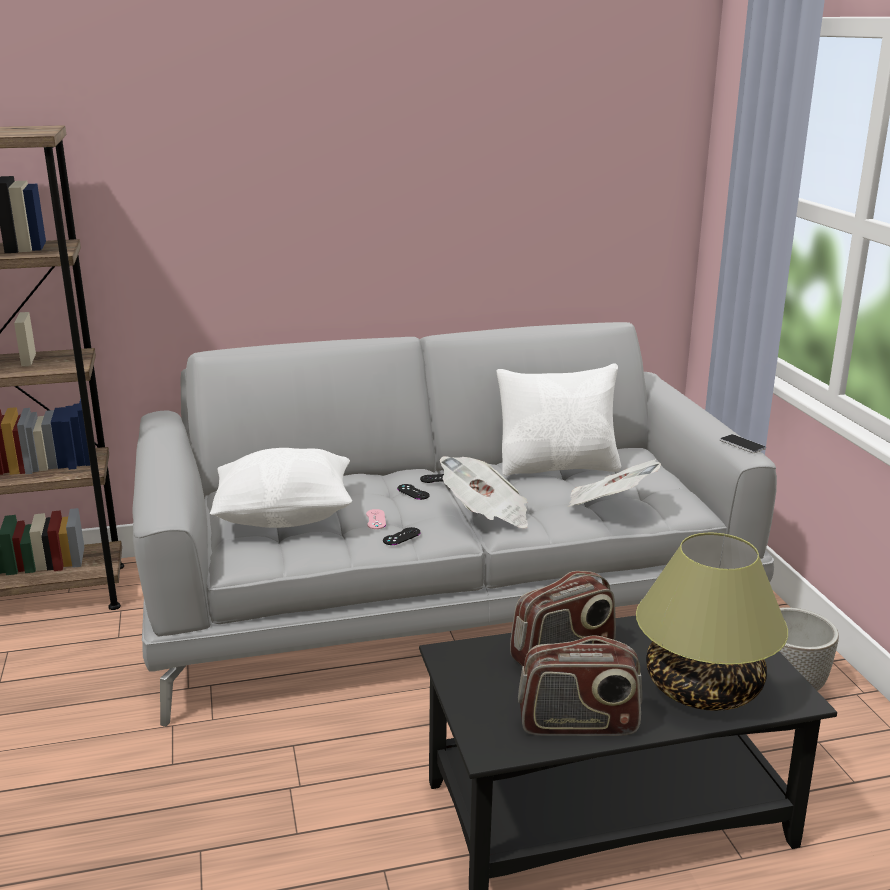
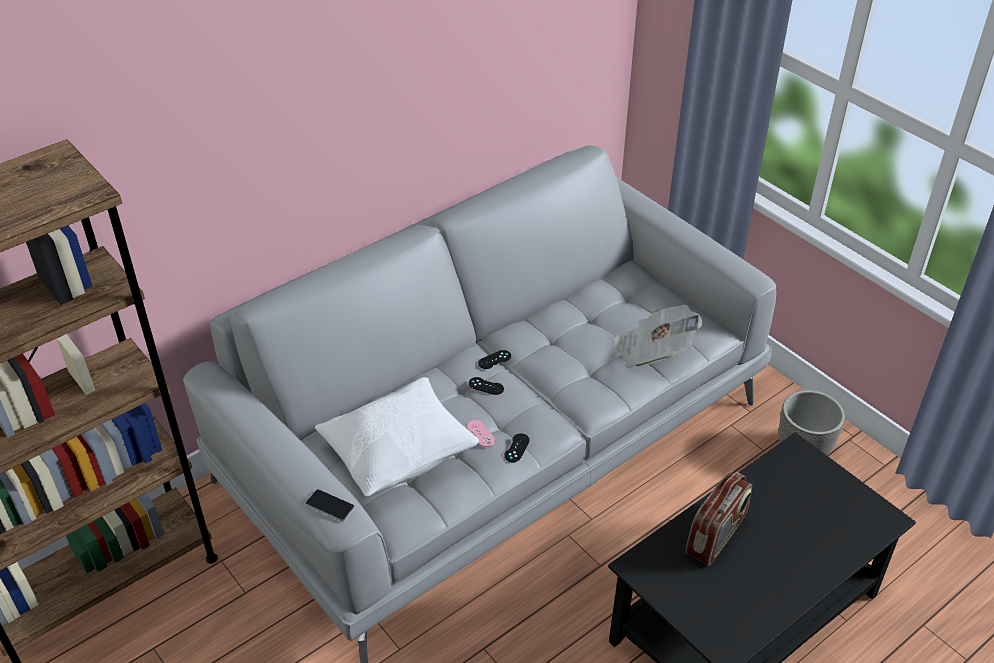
camera: 25 degrees left, 20 degrees up
(486, 514) = (565, 395): newspaper -> none
(558, 467) = (581, 310): white pillow -> none
(578, 724) = (767, 601): radio -> none
(701, 687) = (824, 532): table lamp -> none
(742, 445) = (743, 268): phone -> phone (330, 506)

